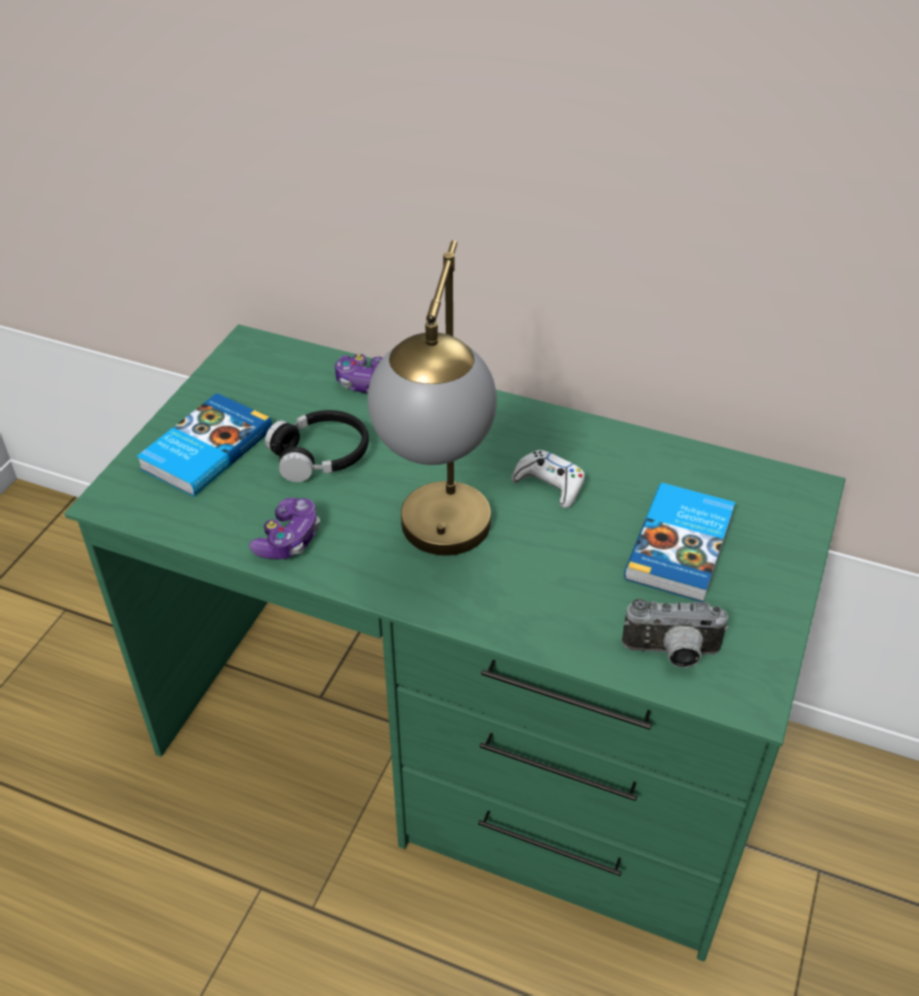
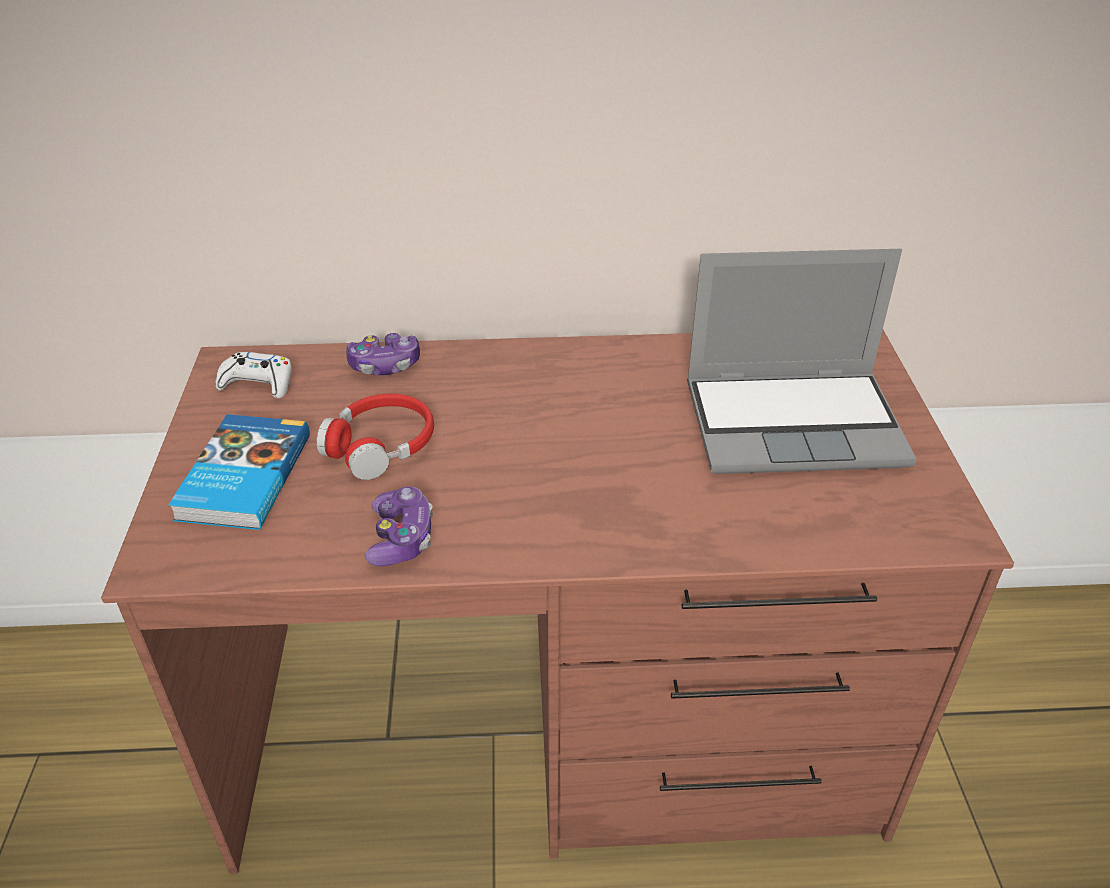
camera: 25 degrees left, 5 degrees down
(321, 455) = (381, 446): black headphones -> red headphones
(441, 548) = (571, 495): table lamp -> none
(463, 742) = (557, 726): green desk -> brown desk
(549, 484) = (635, 406): white game controller -> white game controller (258, 383)
(672, 654) = (861, 519): camera -> none
(682, 546) = (795, 423): book -> laptop

